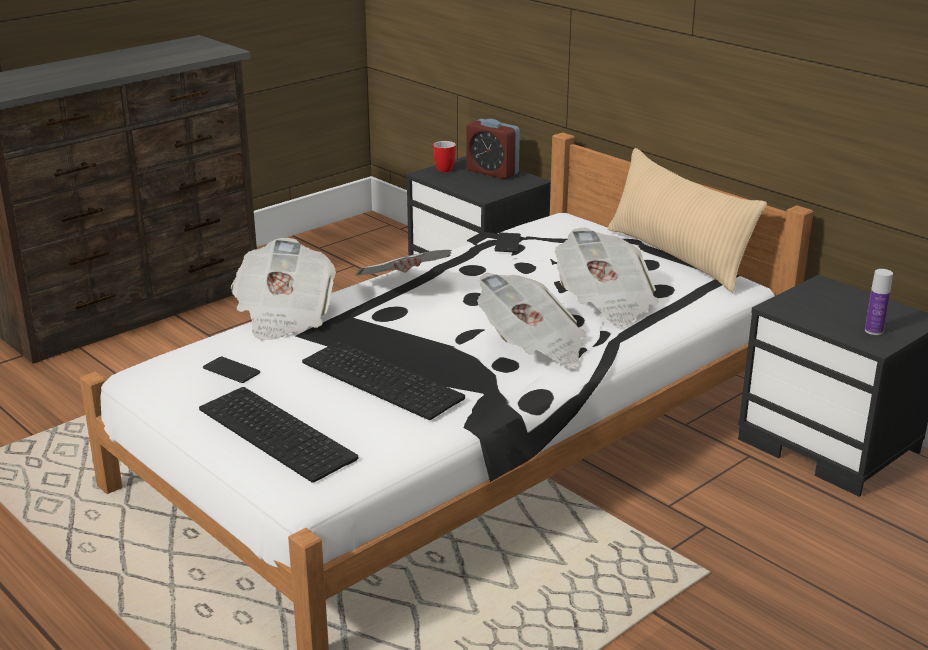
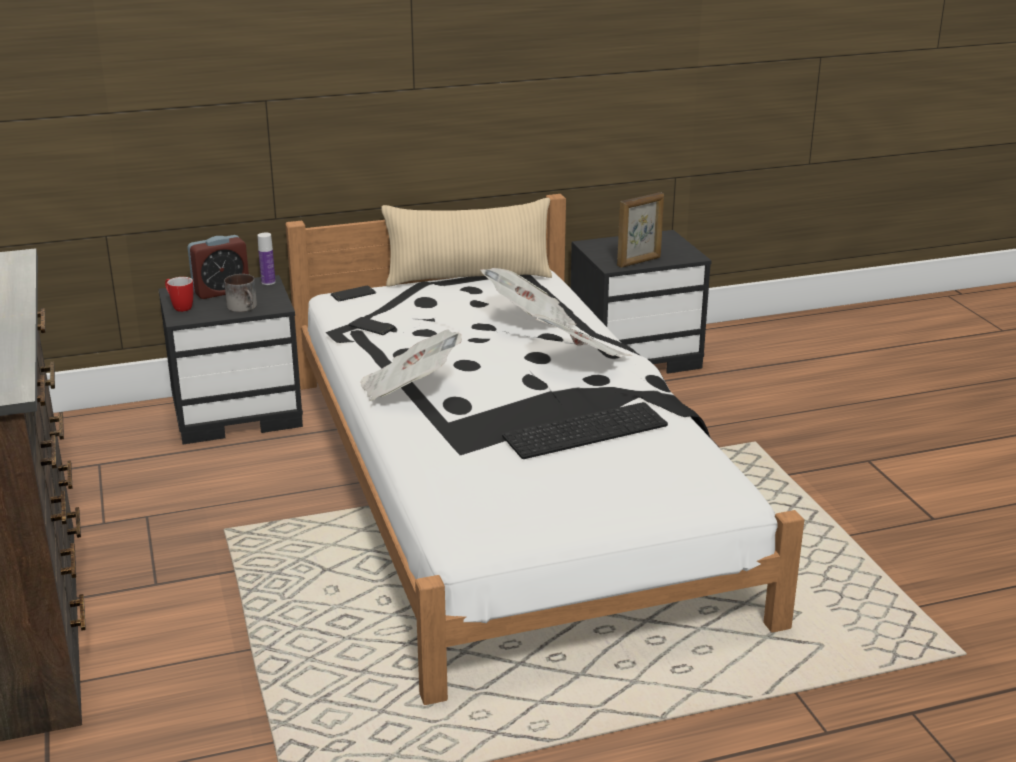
camera: 65 degrees left, 0 degrees up
(231, 370) = (504, 496): phone -> phone (353, 294)
(280, 433) = (640, 491): keyboard -> none
(284, 316) = (413, 453): newspaper -> none
(470, 187) = (245, 307): none -> mug
(812, 319) = (639, 262): none -> picture frame
(873, 331) = (672, 251): bottle -> bottle (268, 282)

